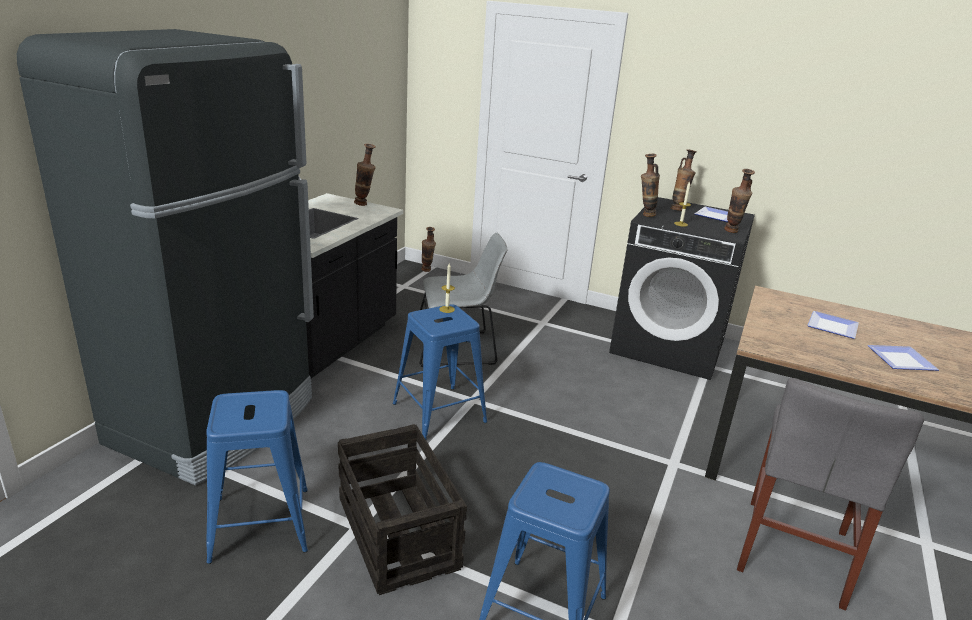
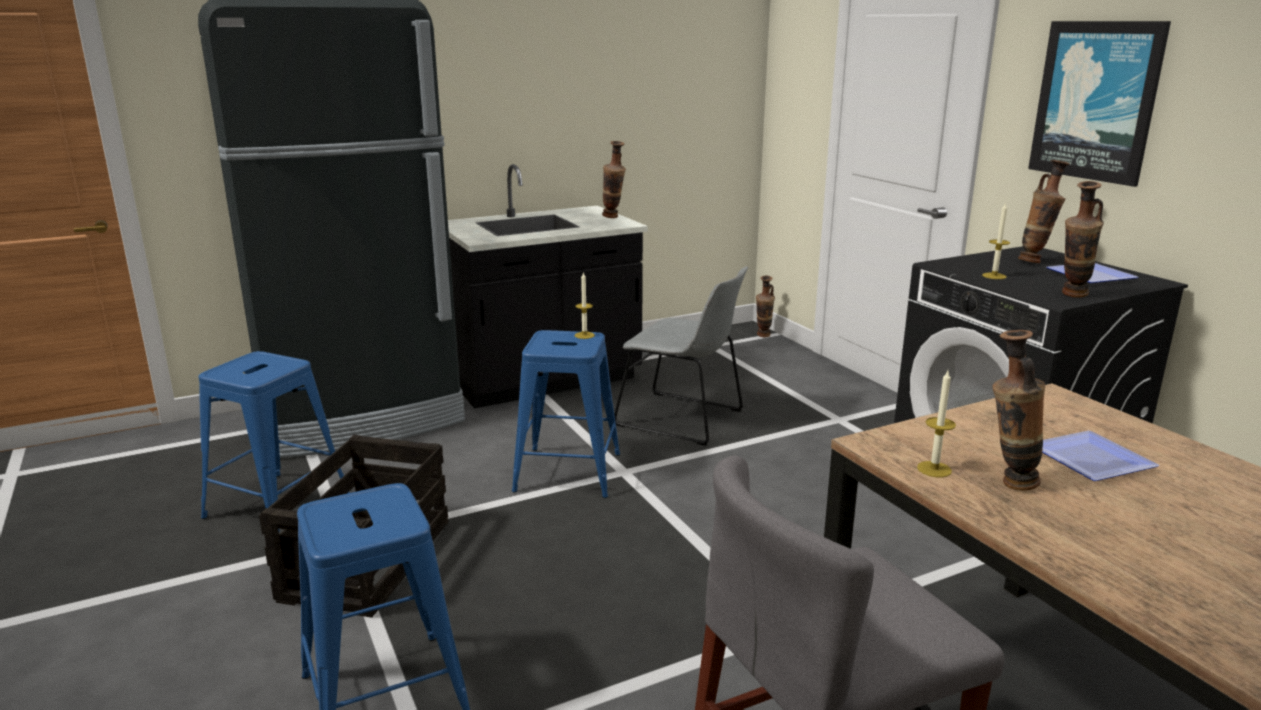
camera: 40 degrees right, 5 degrees down
(645, 215) = (953, 260): vase -> vase (1007, 483)
(696, 111) = (1096, 101): none -> picture
(798, 352) = (934, 469): none -> candle
(900, 361) = (1141, 536): plate -> none

